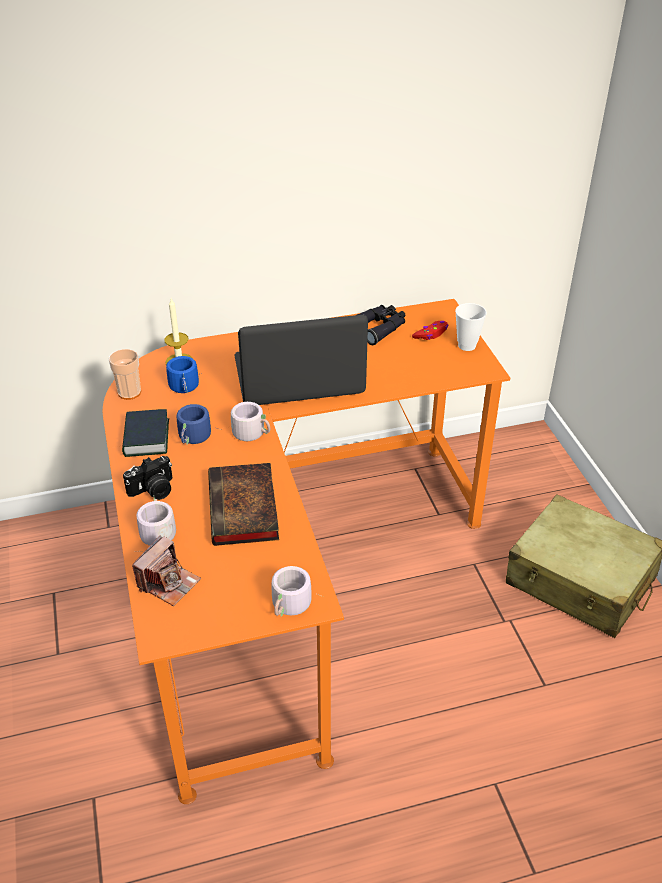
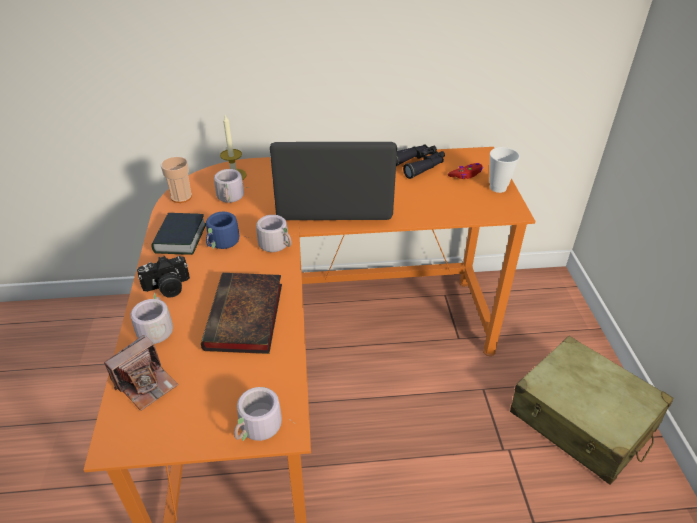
camera: 10 degrees right, 0 degrees up
(186, 387) = (232, 198): blue mug -> grey mug

